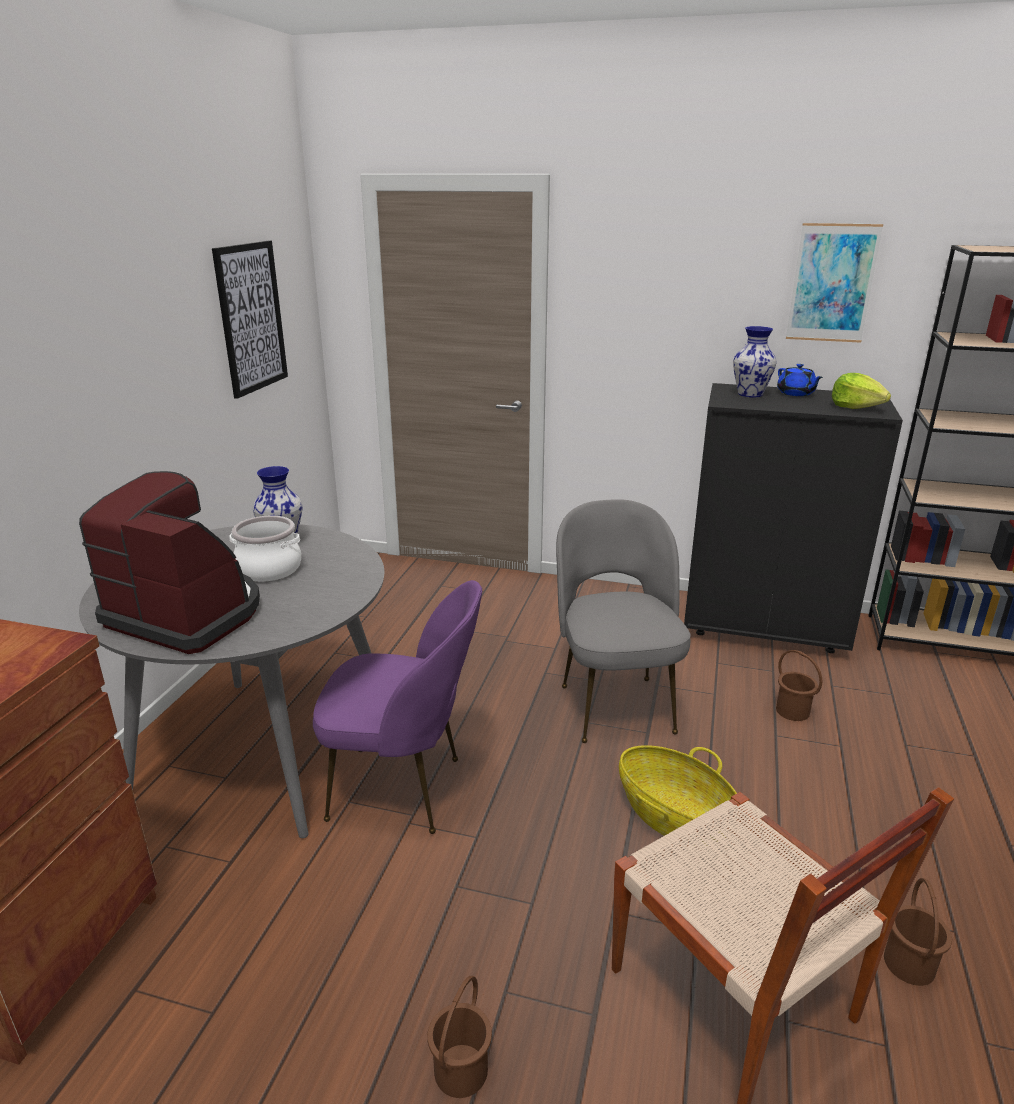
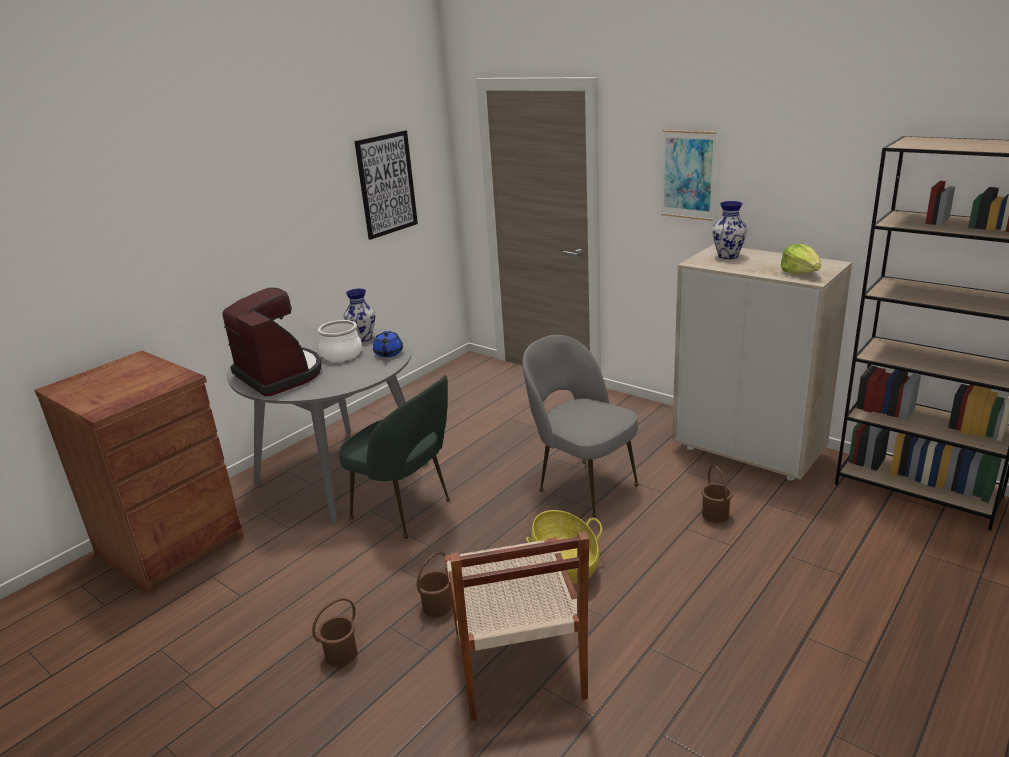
camera: 25 degrees right, 0 degrees up
(407, 791) = (407, 512): purple chair -> green chair
(614, 702) = (582, 485): grey chair -> grey chair turned 60 degrees counterclockwise
(764, 627) = (748, 452): black cabinet -> beige cabinet
(796, 393) = (768, 257): blue teapot -> blue teapot (388, 353)
(832, 283) = (807, 166): picture -> picture (688, 175)
(908, 964) = (650, 681): brown bucket -> brown bucket (436, 606)

